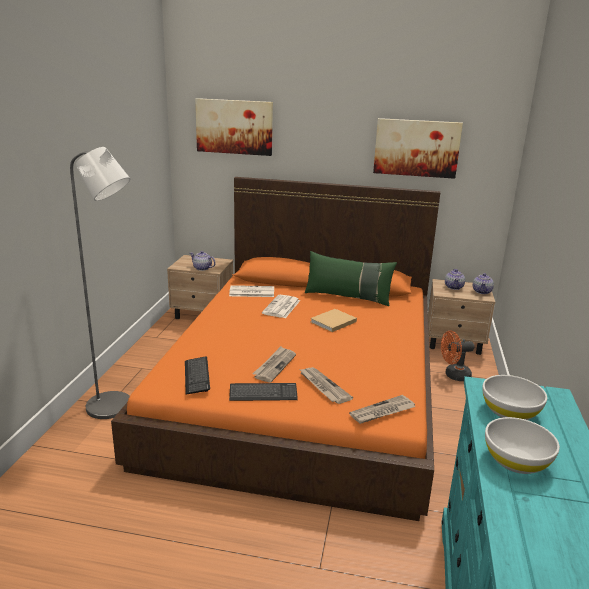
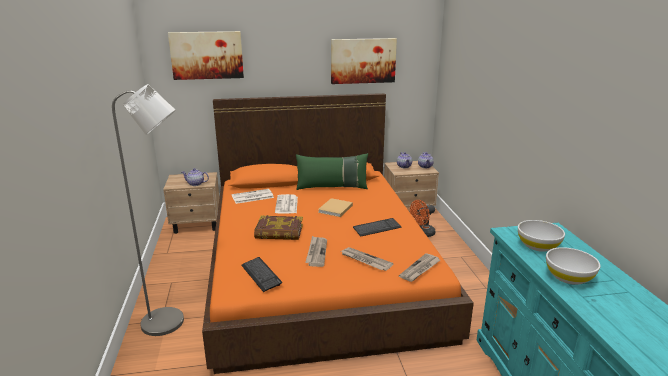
camera: 20 degrees left, 0 degrees up
(250, 335) = (279, 232): none -> book
(263, 393) = (324, 276): keyboard -> keyboard (377, 228)

